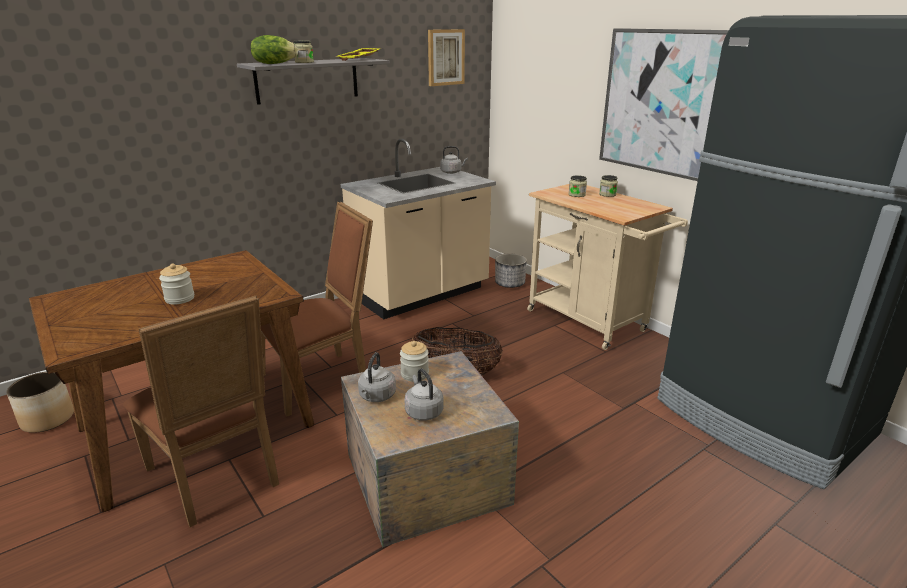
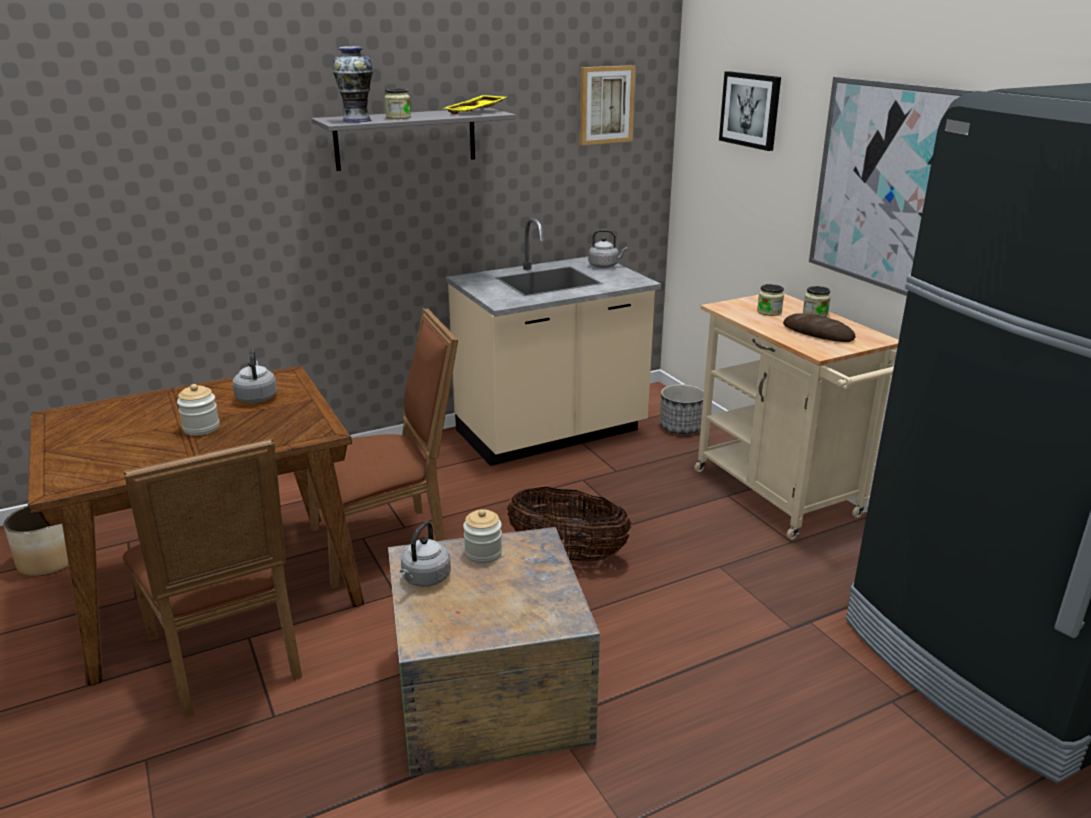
camera: 10 degrees right, 0 degrees up
(274, 64) = (357, 120): lettuce -> vase
(423, 411) = (478, 605): grey kettle -> grey kettle (256, 397)
(549, 57) = (750, 110): none -> picture
(615, 206) = (818, 333): none -> bread

